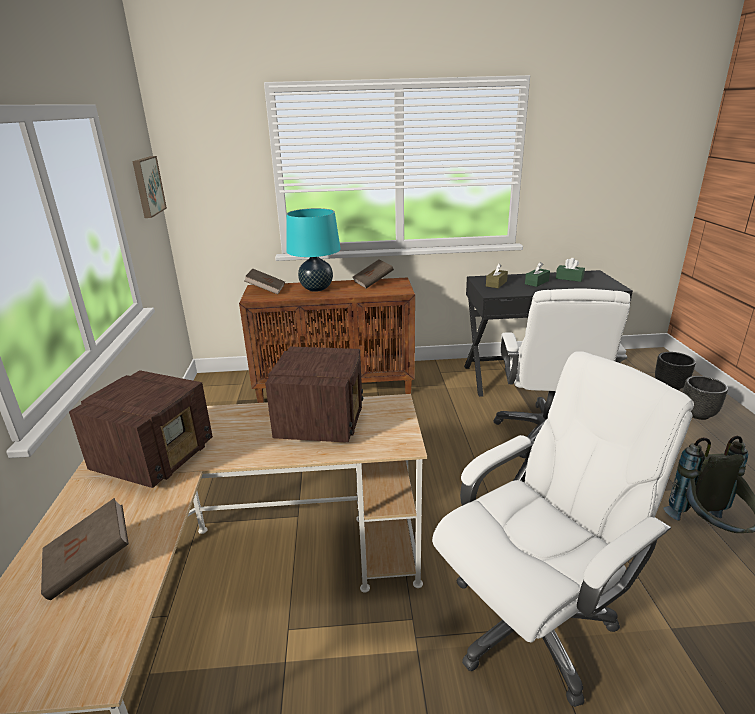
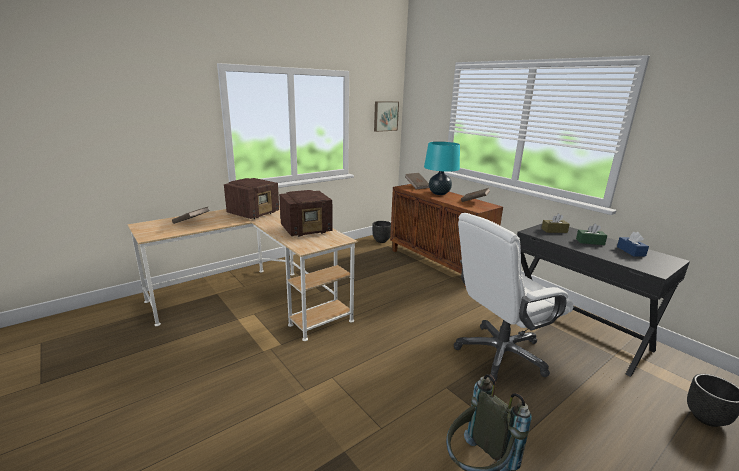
camera: 55 degrees right, 5 degrees down
(156, 457) = (254, 213): radio -> radio turned 45 degrees counterclockwise
(532, 622) = (306, 385): white office chair -> none
(569, 278) = (631, 251): green tissue box -> blue tissue box
(698, 414) = (681, 448): black planter -> black planter (381, 241)

